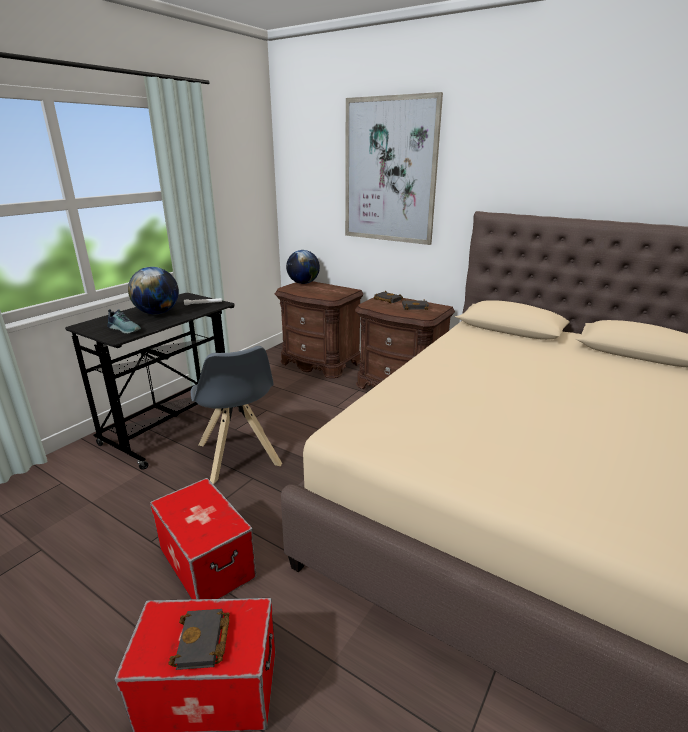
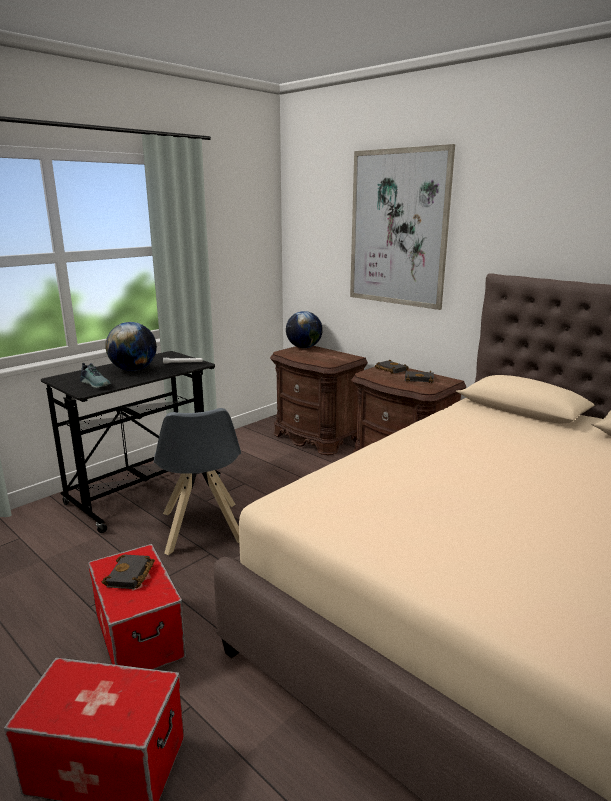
camera: 10 degrees right, 5 degrees down
(203, 643) = (97, 707): black book -> black book (130, 576)

